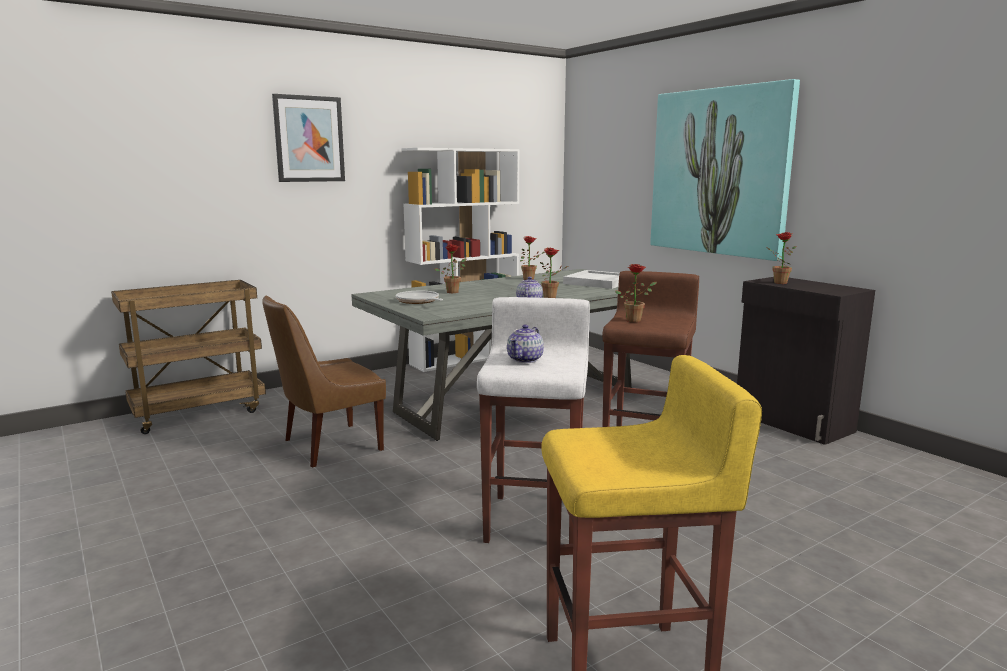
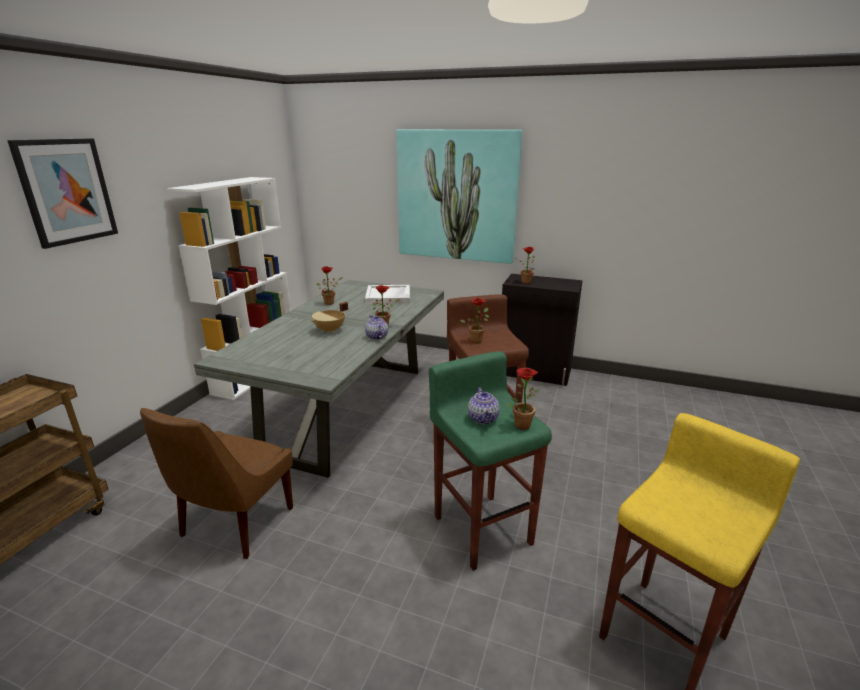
camera: 35 degrees left, 10 degrees up
(419, 301) = (282, 360): frying pan -> none
(453, 291) = (292, 336): potted plant -> potted plant (521, 423)
(494, 293) = (330, 330): none -> beige cooking pot
(535, 520) = (482, 528): white stool -> green stool

